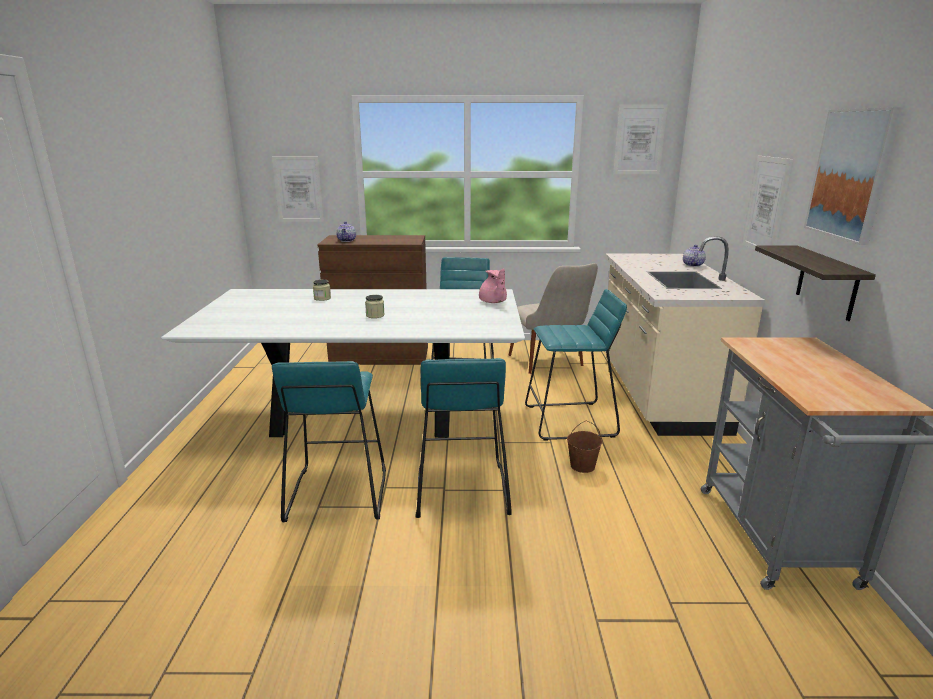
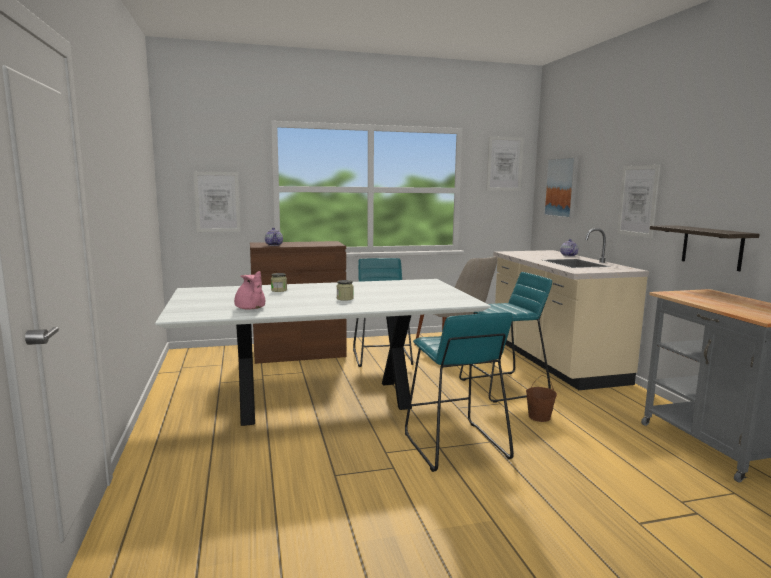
camera: 15 degrees left, 10 degrees down
(337, 493) = (344, 463): turquoise stool -> none
(493, 302) = (433, 286): pink teapot -> pink teapot (250, 308)
(851, 174) = (722, 168): picture -> picture (561, 187)

